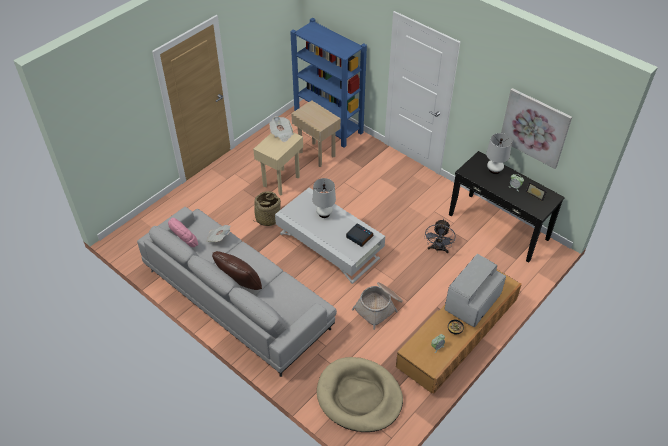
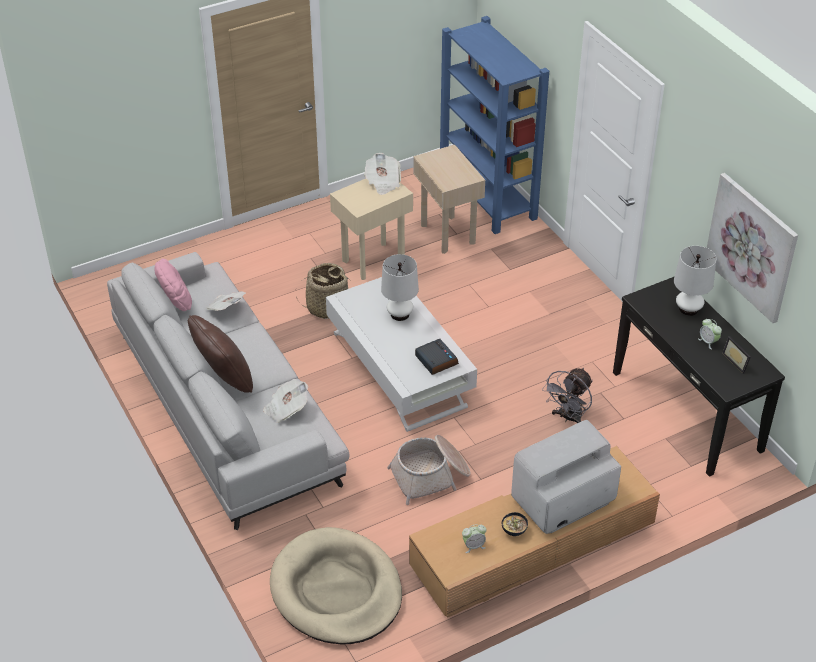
camera: 20 degrees right, 5 degrees down
(287, 293) = (286, 409): none -> newspaper

